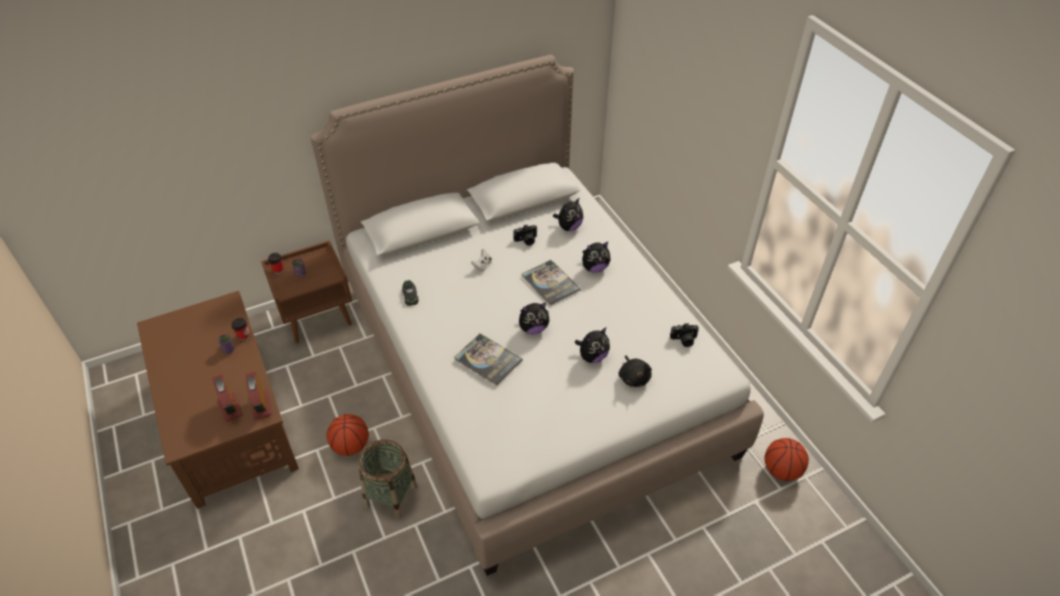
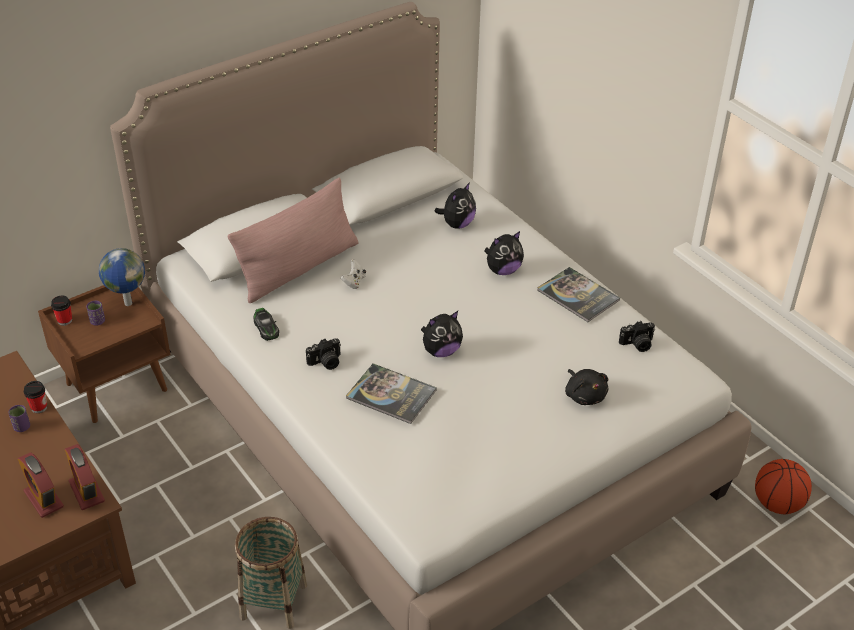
camera: 10 degrees left, 5 degrees down
(324, 261) = (127, 303): none -> globe
(351, 446) = (203, 545): basketball -> none
(445, 250) = (299, 268): none -> pink pillow
(526, 240) = (405, 246): camera -> camera (326, 363)
(550, 283) = (450, 294): book -> book (578, 295)
(592, 356) = (525, 376): plush toy -> none

